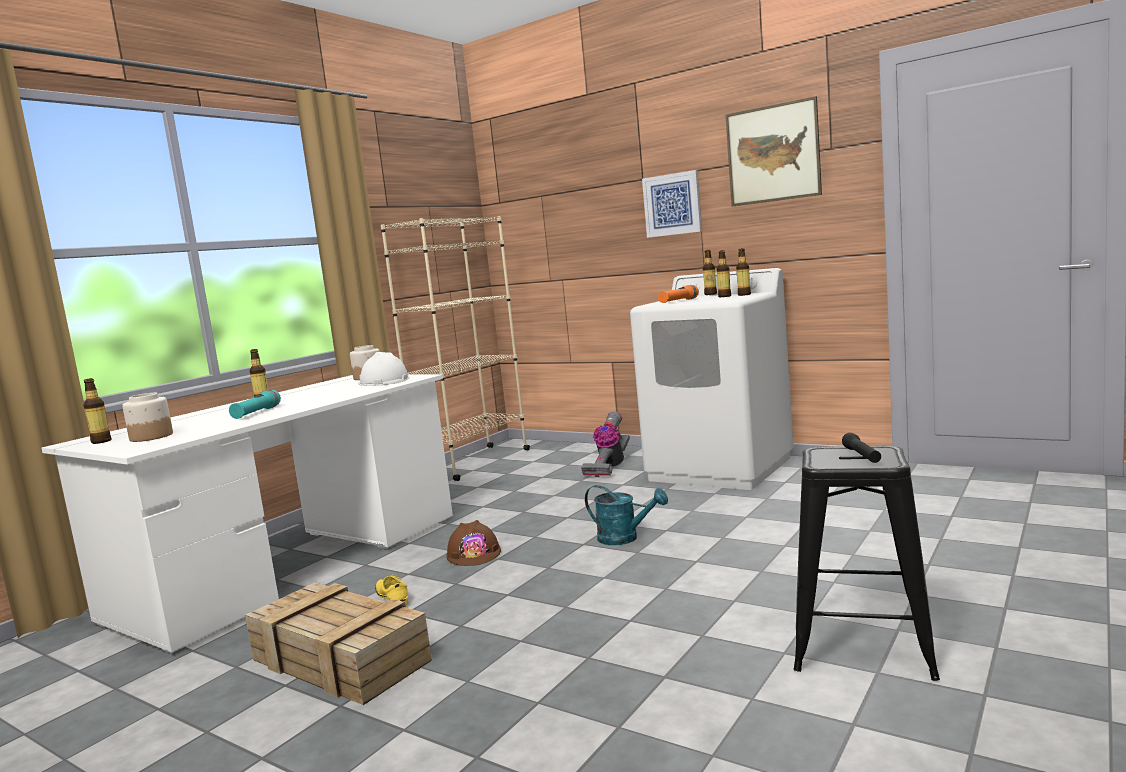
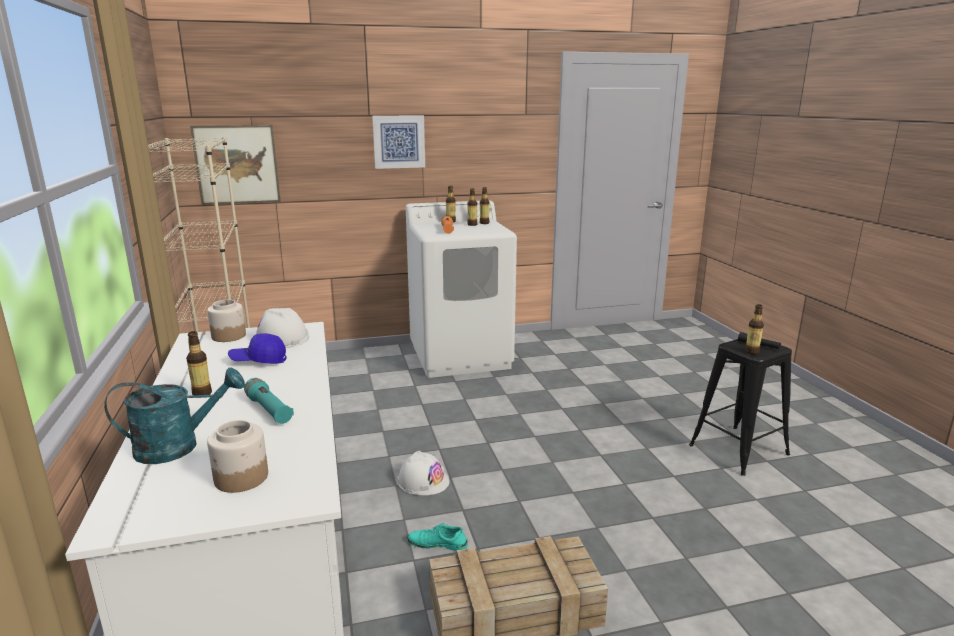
camera: 50 degrees left, 10 degrees up
(101, 441) = (171, 508): bottle -> bottle (751, 352)
(336, 390) = (259, 360): none -> blue cap
(392, 597) = (437, 543): yellow shoe -> turquoise shoe
(474, 554) = (423, 481): brown hard hat -> white hard hat
(609, 467) = (372, 372): vacuum cleaner -> none
(625, 538) = (506, 428): turquoise watering can -> turquoise watering can (179, 446)
(773, 153) = (485, 111): picture -> picture (237, 164)

